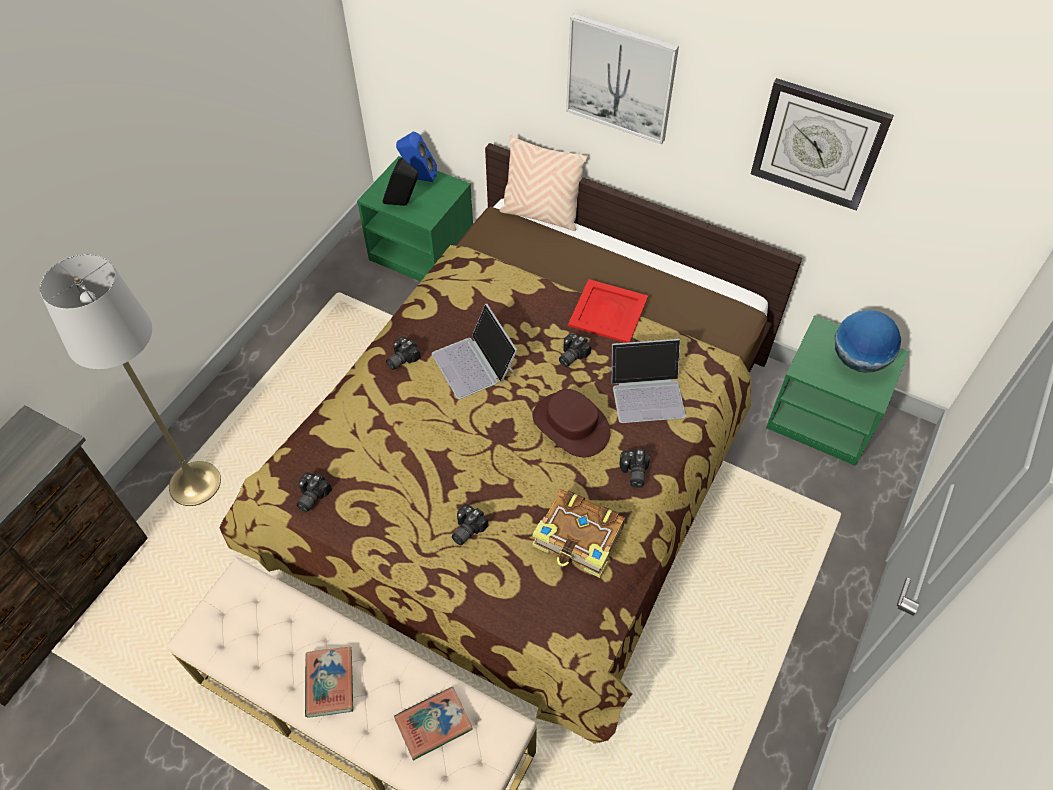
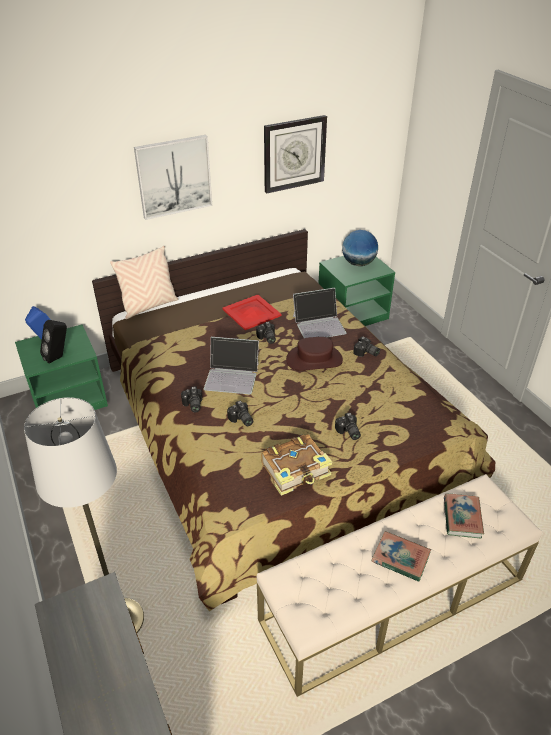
camera: 55 degrees left, 15 degrees down
(310, 496) = (258, 495): camera -> camera (241, 420)
(579, 539) = (392, 391): book -> book (296, 470)
(647, 392) = (319, 324): laptop -> laptop turned 45 degrees clockwise

